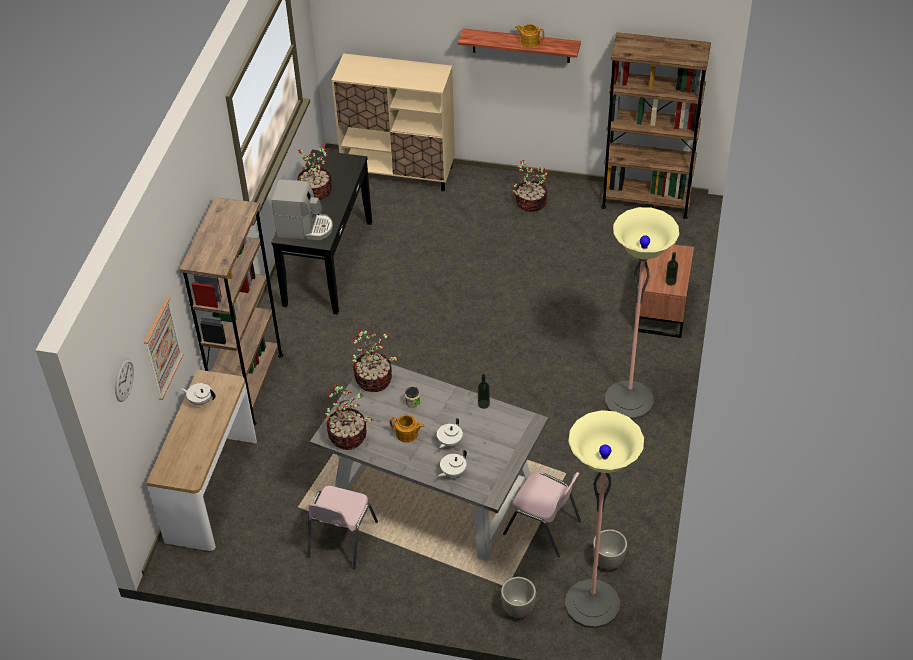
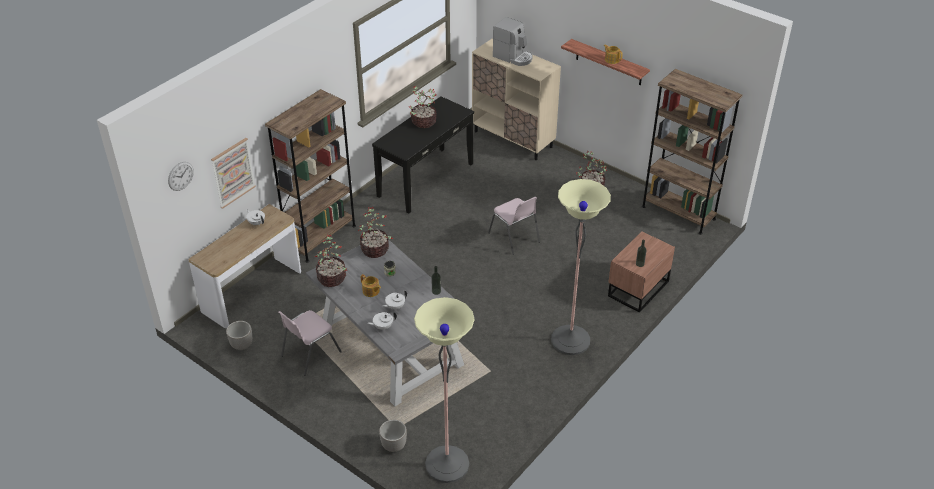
camera: 25 degrees right, 5 degrees down
(305, 228) = (399, 142): coffee machine -> coffee machine (513, 57)
(543, 528) = (449, 400): pink chair -> pink chair (514, 238)
(608, 561) = (479, 440): planter -> planter (241, 345)

